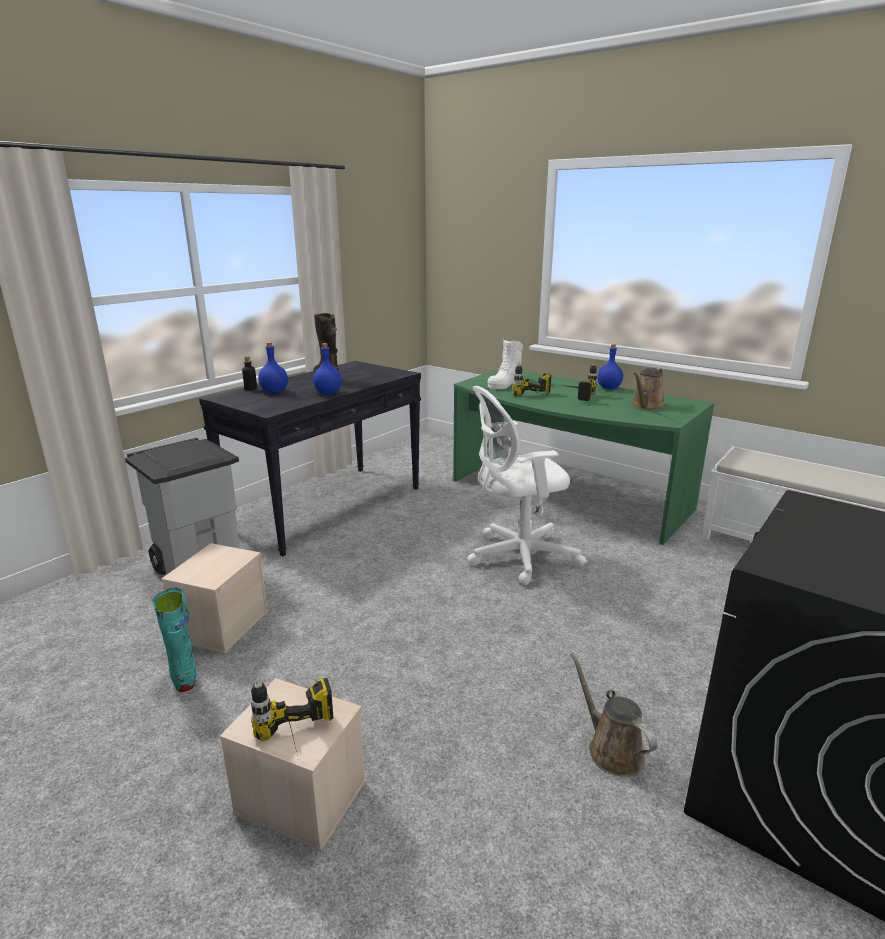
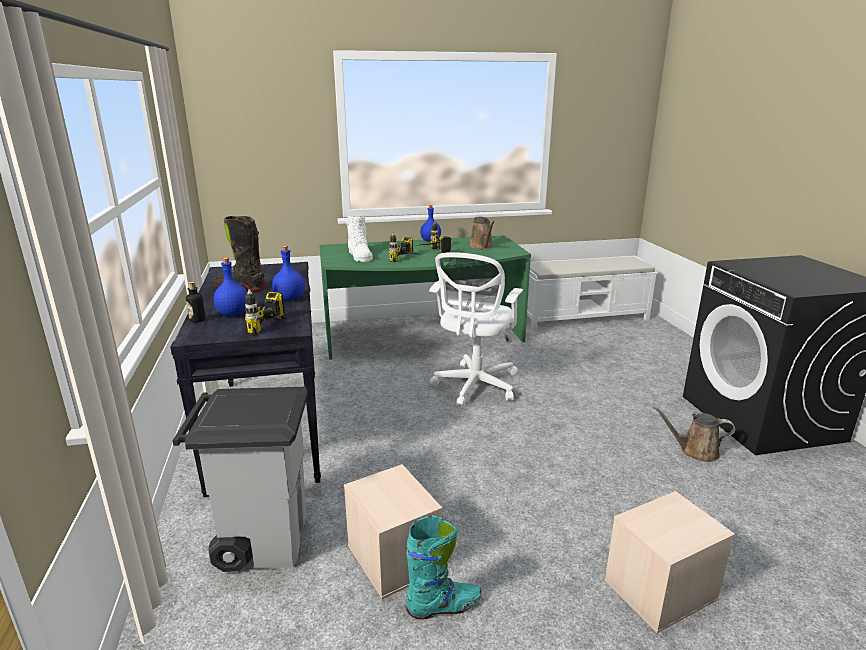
camera: 50 degrees left, 0 degrees up
(184, 672) = (444, 607): turquoise boot -> turquoise boot turned 150 degrees clockwise
(298, 746) = (706, 531): power drill -> power drill (280, 328)

